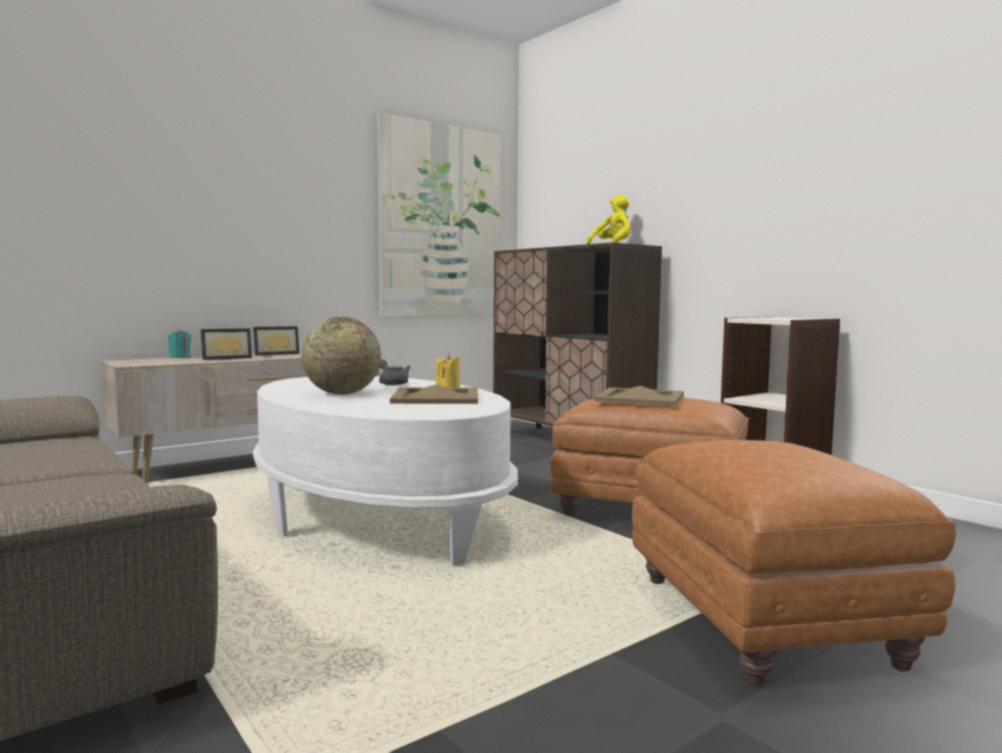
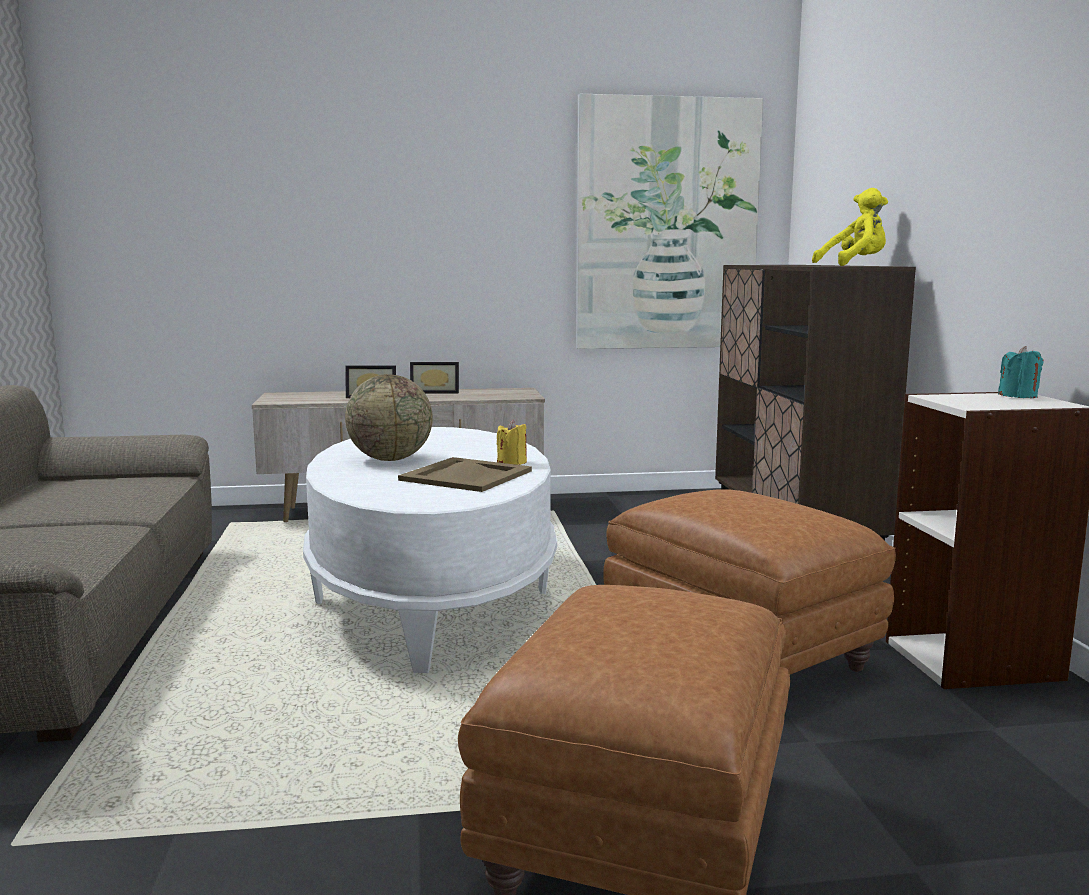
camera: 30 degrees right, 5 degrees up
(179, 357) = (336, 392): turquoise candle -> turquoise candle (1018, 396)
(392, 383) = (477, 447): grey teapot -> none
(640, 398) = (725, 502): beige tray -> none

